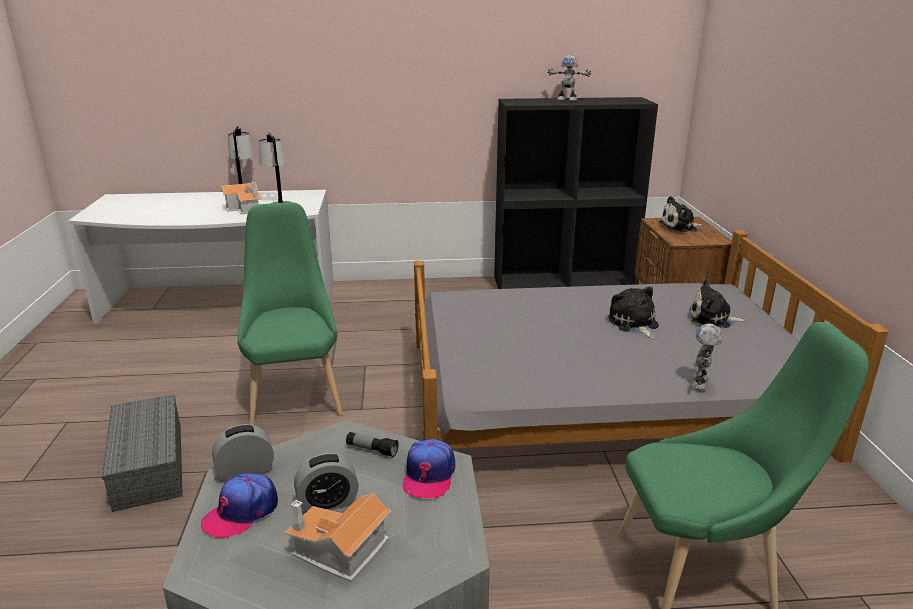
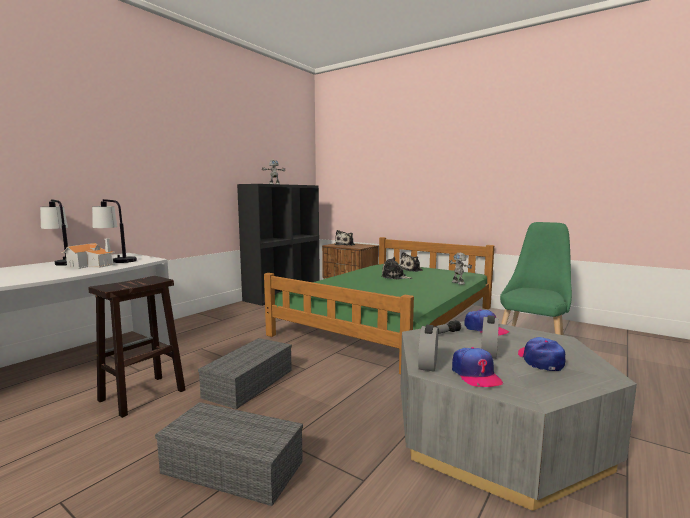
camera: 50 degrees left, 15 degrees down
(218, 362) = (141, 396): none -> brown stool
(295, 395) = (249, 382): green chair -> grey storage box
(339, 552) = (540, 360): toy house -> cap
(601, 395) = (390, 320): grey bed -> green bed

